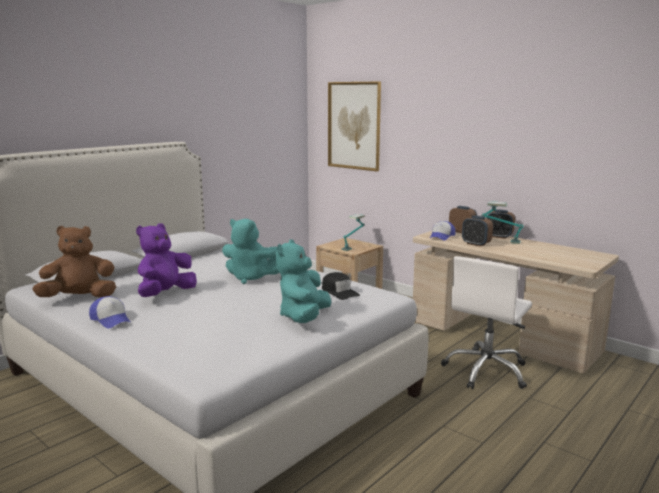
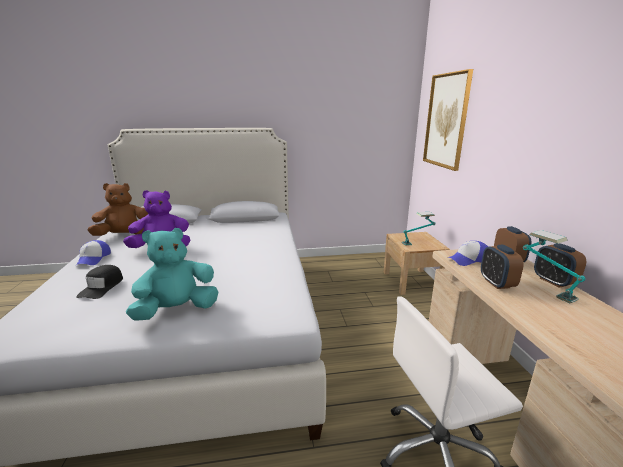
camera: 40 degrees right, 5 degrees up
(79, 298) = (124, 235): brown plush toy -> brown plush toy turned 45 degrees counterclockwise
(251, 278) = (235, 252): turquoise plush toy -> none
(339, 292) = (261, 292): black cap -> black cap (102, 287)

